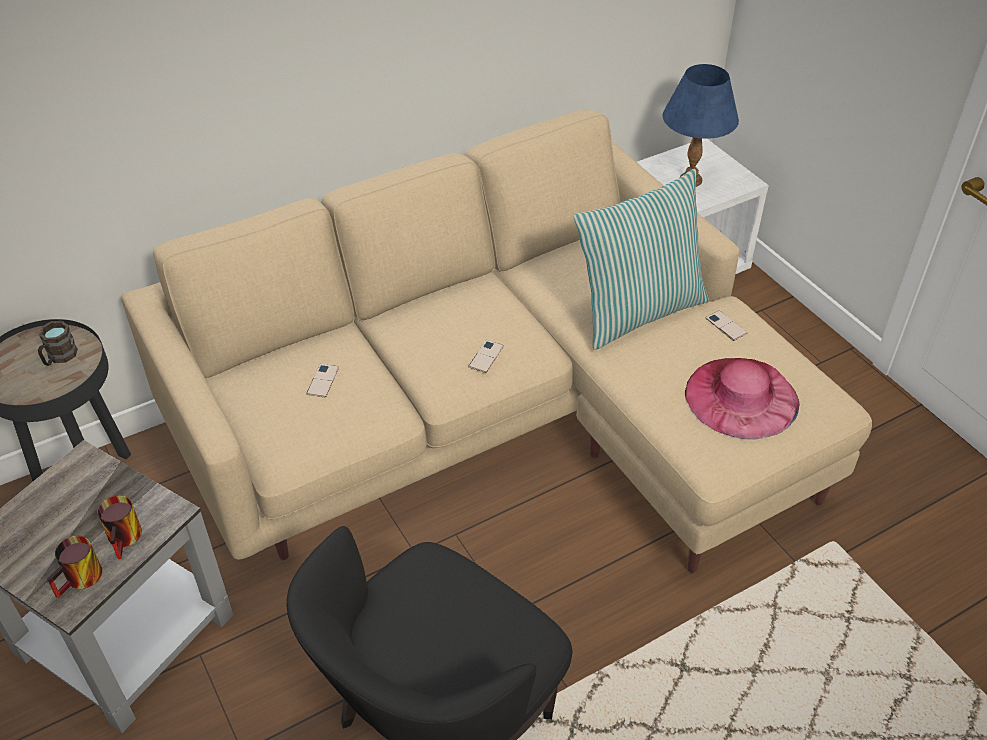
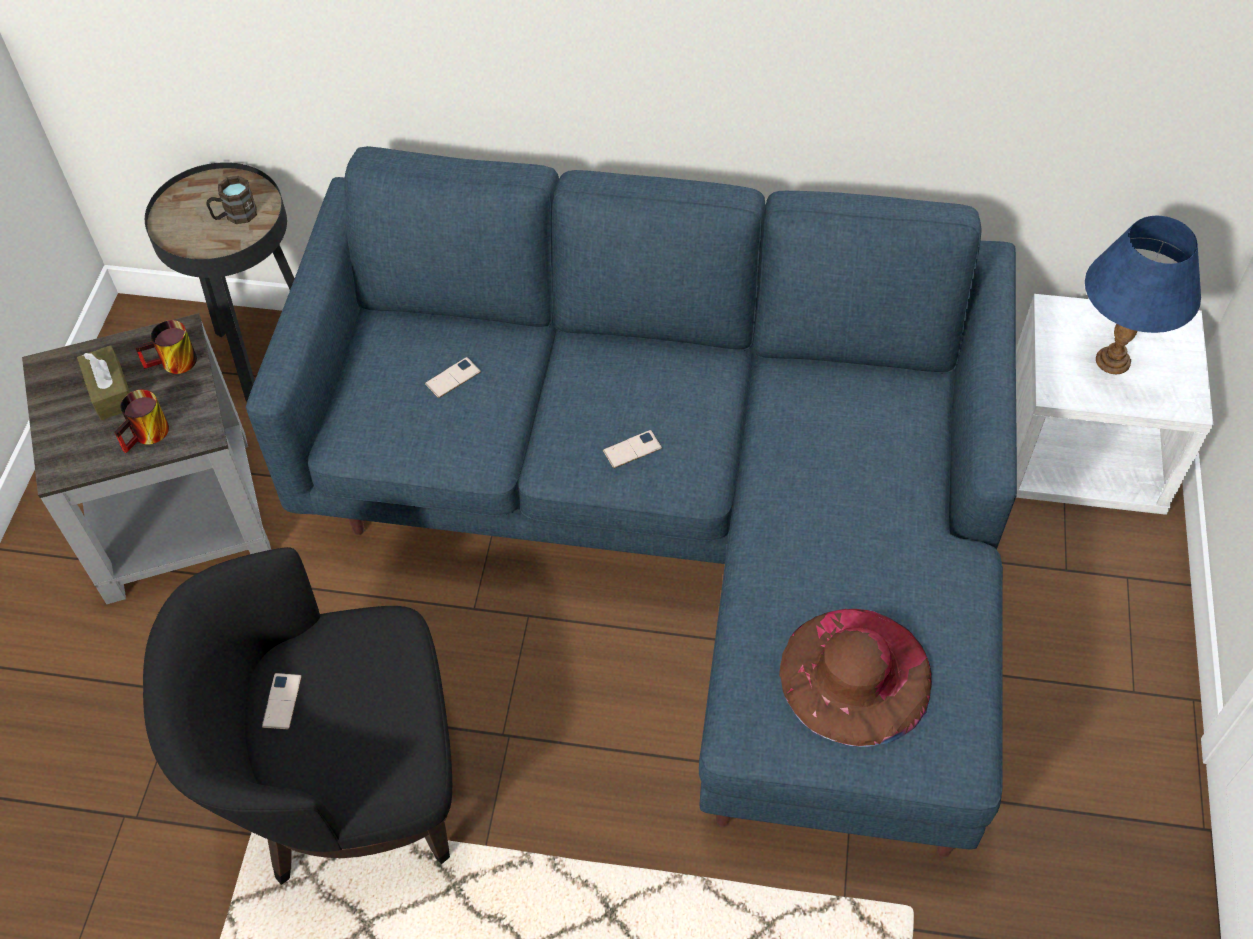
camera: 40 degrees right, 10 degrees up
(60, 528) = (110, 391): none -> brown tissue box
(82, 580) = (85, 453): mug -> mug (173, 364)
(500, 423) = (684, 524): beige sofa -> blue sofa
(637, 311) = (850, 497): pillow -> none
(726, 326) = (934, 579): phone -> phone (282, 701)
(741, 397) = (856, 675): pink hat -> brown hat

